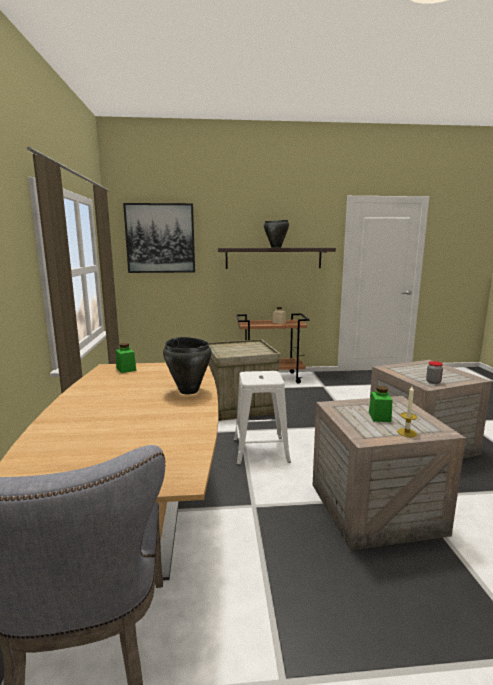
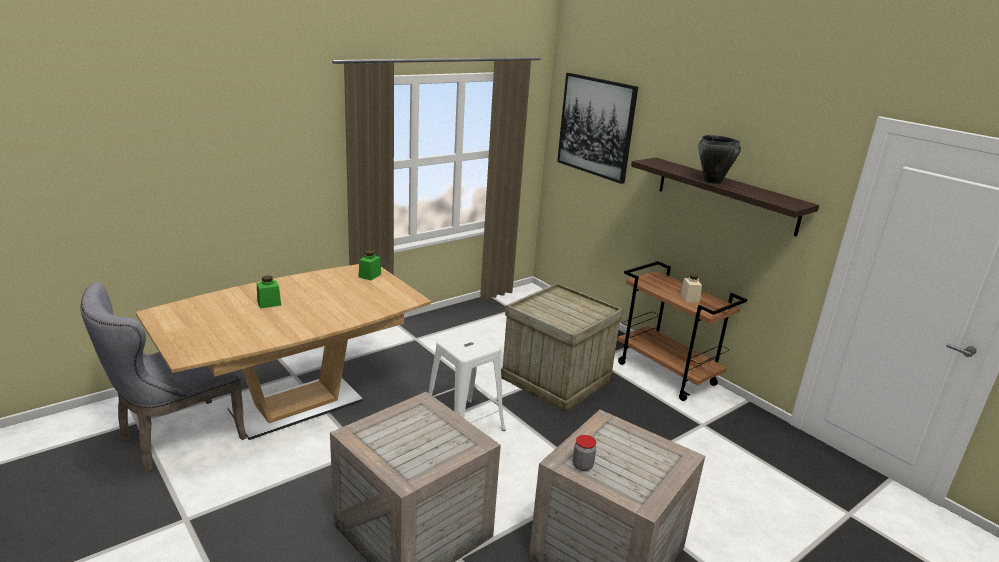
camera: 55 degrees right, 10 degrees up
(189, 391) = (339, 316): black cooking pot -> none
(379, 417) = (415, 435): green jar -> green jar (269, 303)
(407, 432) = (385, 457): candle -> none

